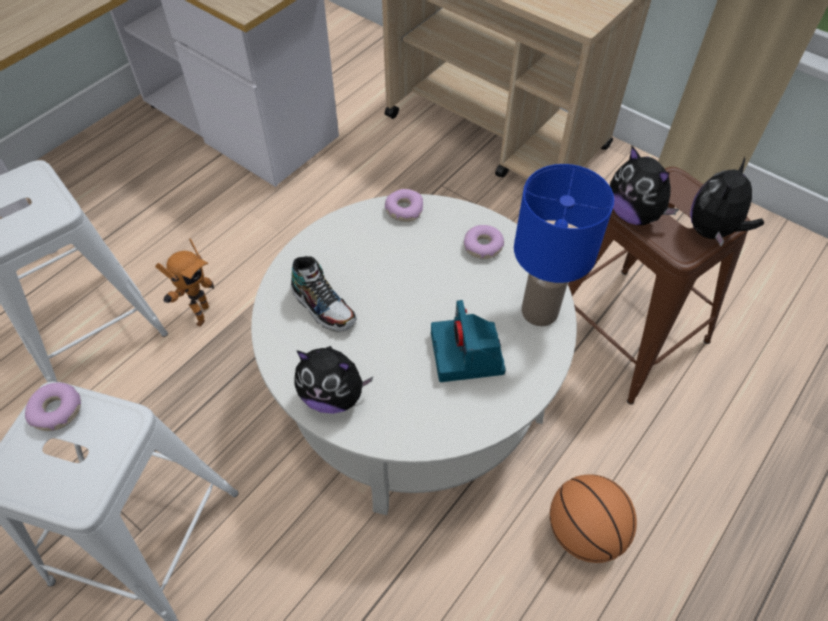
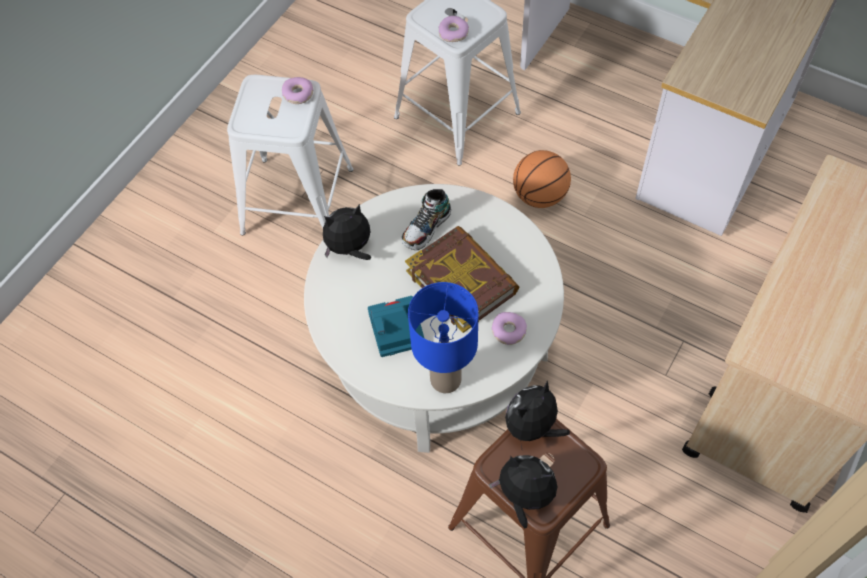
camera: 85 degrees right, 5 degrees up
(199, 315) = (481, 181): toy robot -> none
(333, 395) = (350, 248): plush toy -> plush toy turned 60 degrees clockwise
(404, 210) = (539, 266): donut -> donut (453, 33)
(410, 280) = (462, 281): none -> book
(584, 531) = (325, 487): basketball -> basketball (540, 196)

